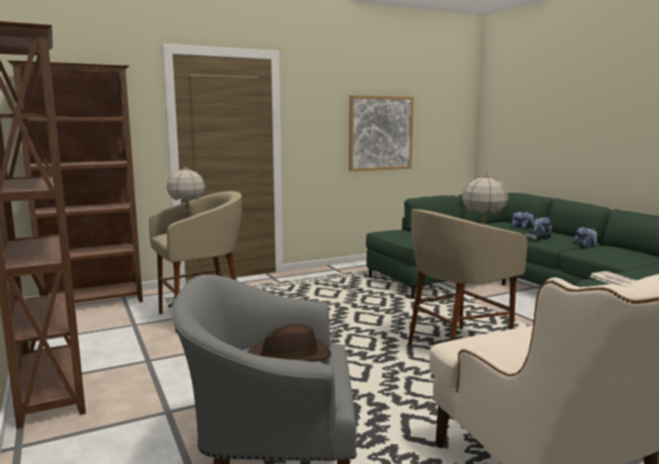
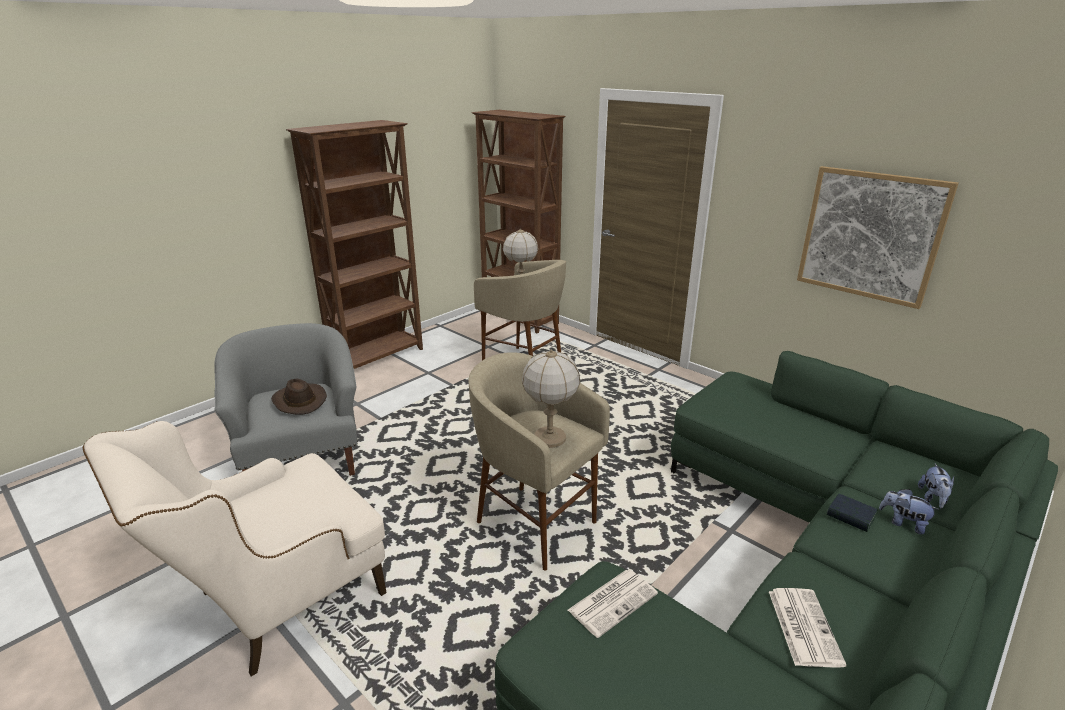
camera: 70 degrees right, 15 degrees up
(585, 246) = (866, 582): plush toy -> none
(623, 255) = (803, 626): none -> newspaper

